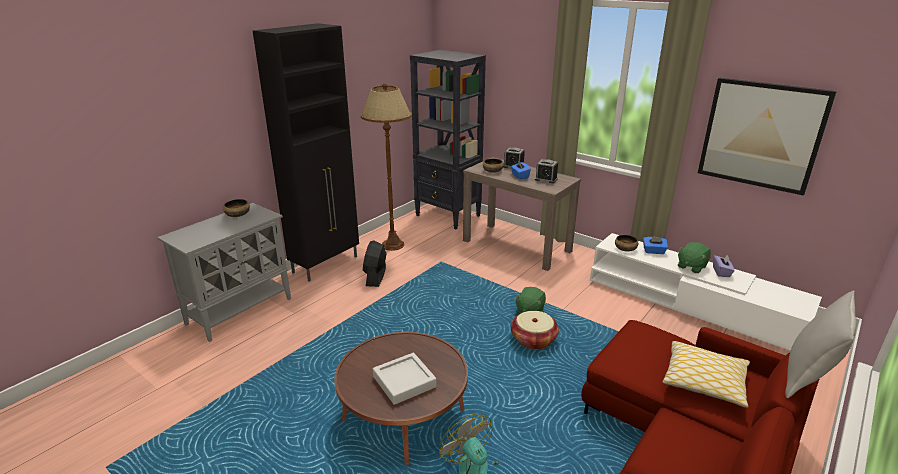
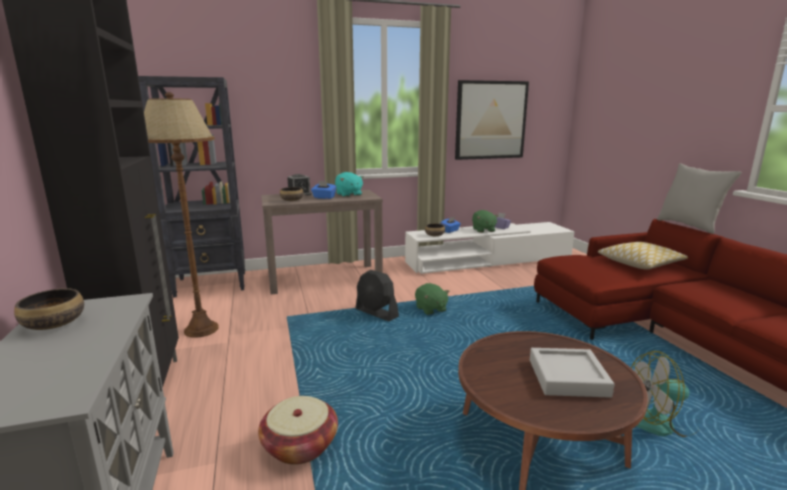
camera: 55 degrees left, 10 degrees down
(375, 277) = (245, 363): black fan -> black fan (376, 313)
(533, 340) = (474, 323): basket -> basket (300, 445)
(546, 179) = (348, 194): alarm clock -> turquoise plush toy

